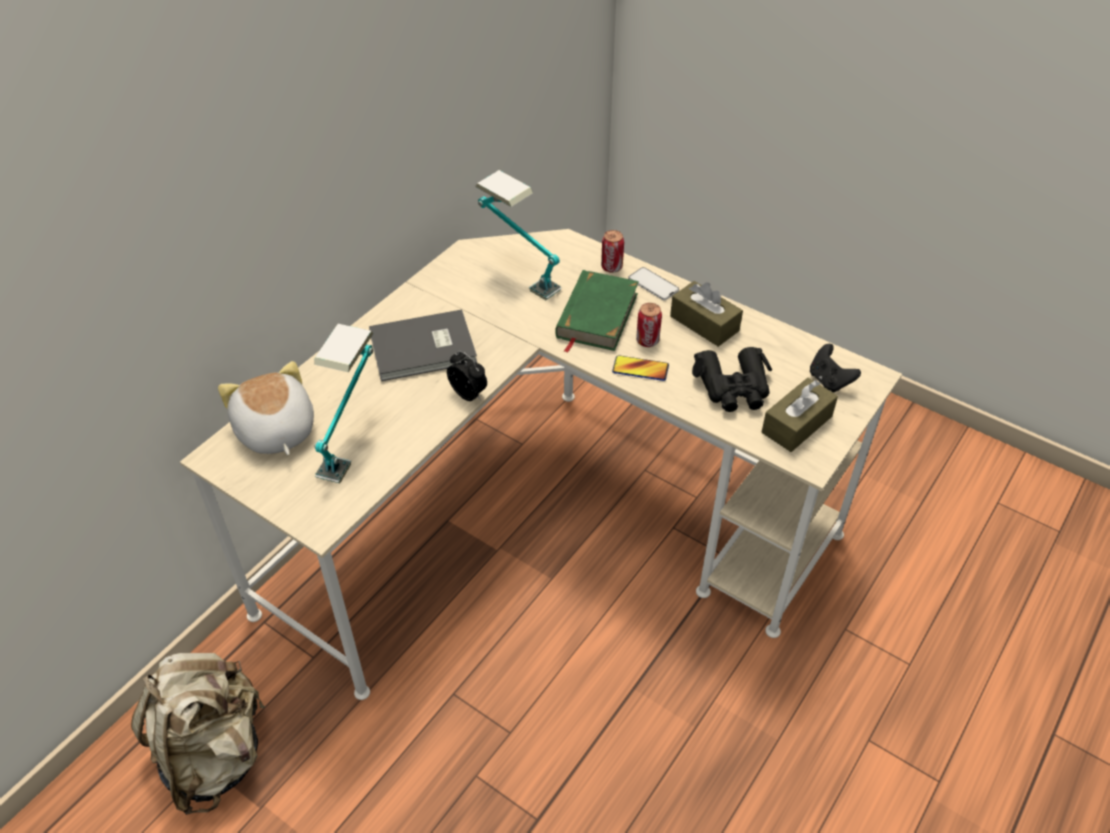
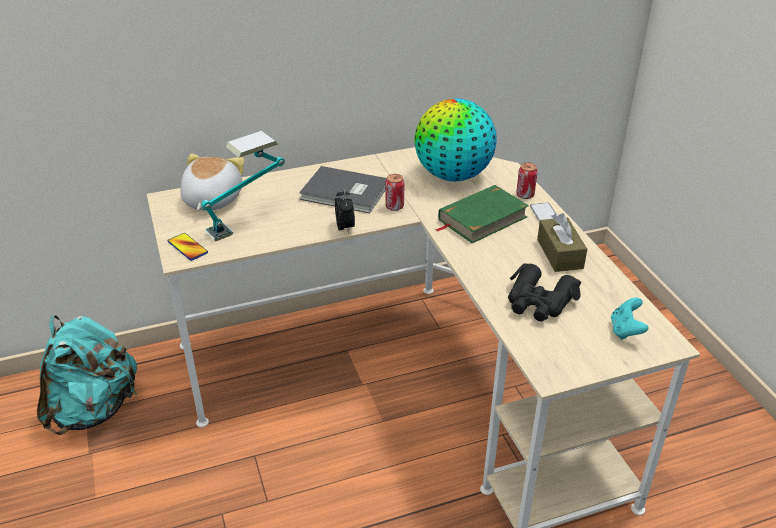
camera: 35 degrees right, 10 degrees down
(214, 754) = (94, 409): beige backpack -> turquoise backpack
(518, 274) = (453, 175): table lamp -> globe
(640, 369) = (479, 261): phone -> phone (187, 247)
(647, 341) = (503, 247): can -> can (394, 206)
(797, 424) = (565, 346): brown tissue box -> none
(829, 381) = (625, 330): black game controller -> turquoise game controller

